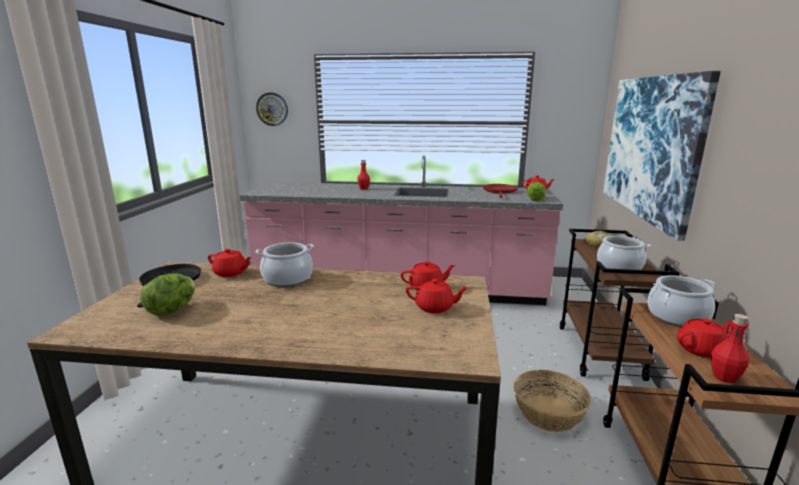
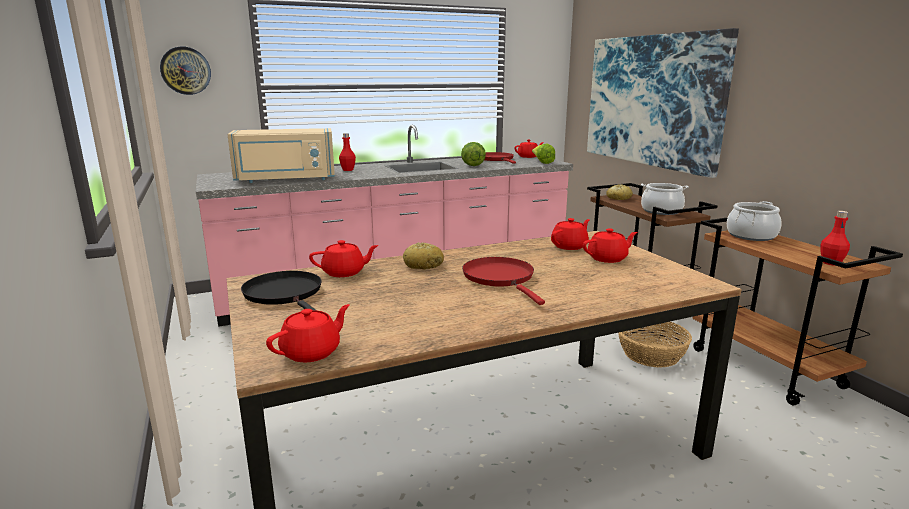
camera: 30 degrees left, 0 degrees up
(172, 310) = (359, 316): lettuce -> lettuce (472, 165)
(287, 279) = (423, 265): cooking pot -> bread
(307, 192) = (286, 180): none -> beige microwave
(314, 304) = (500, 278): none -> red frying pan
(701, 349) = (795, 251): red teapot -> red teapot (312, 352)

